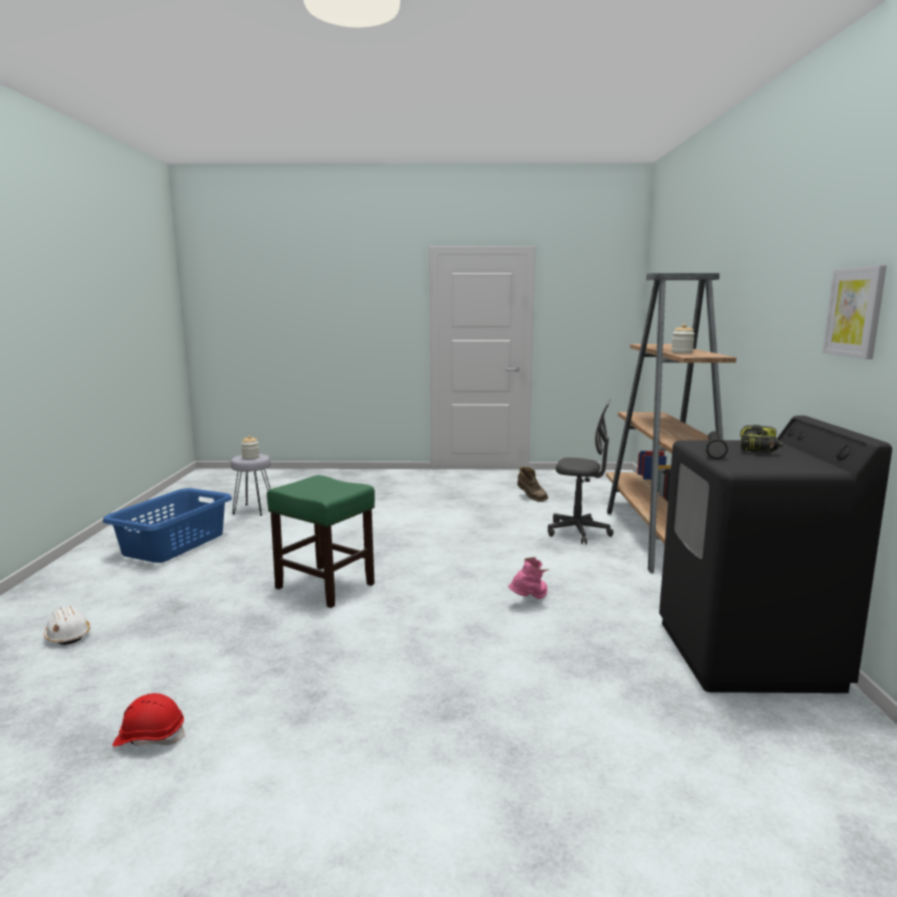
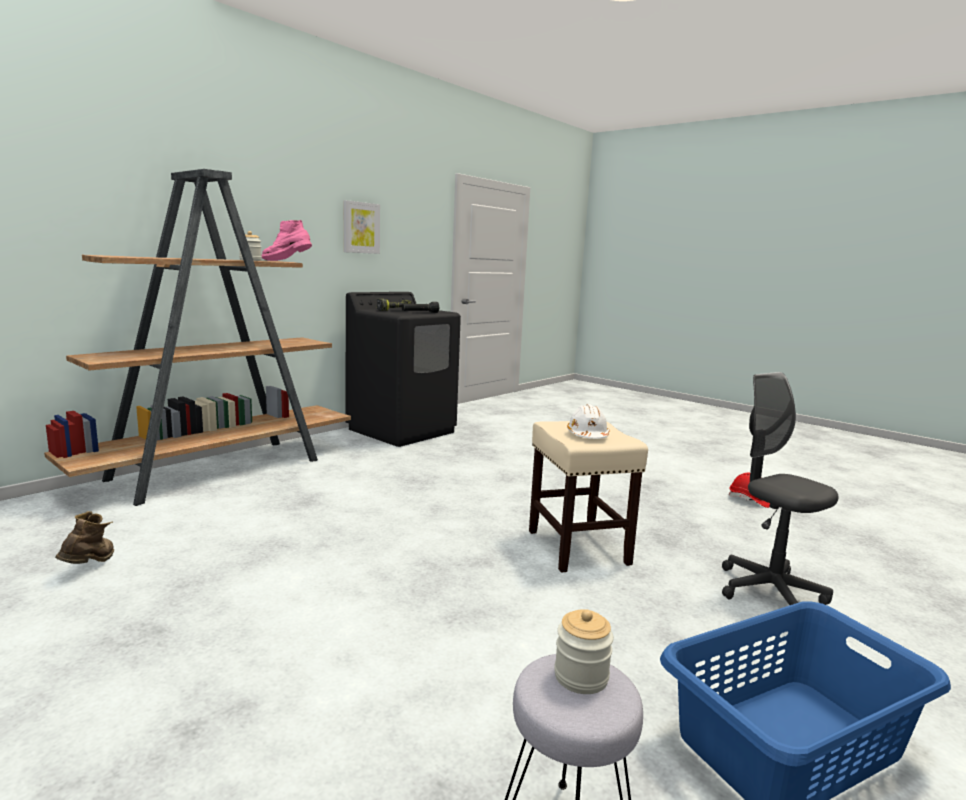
camera: 140 degrees left, 0 degrees up
(67, 635) = (868, 593): white hard hat -> white hard hat (587, 435)
(326, 586) = (577, 546): green stool -> beige stool
(529, 600) = (436, 478): pink boot -> pink boot (287, 261)
(578, 532) = (242, 500): grey office chair -> grey office chair (769, 592)

